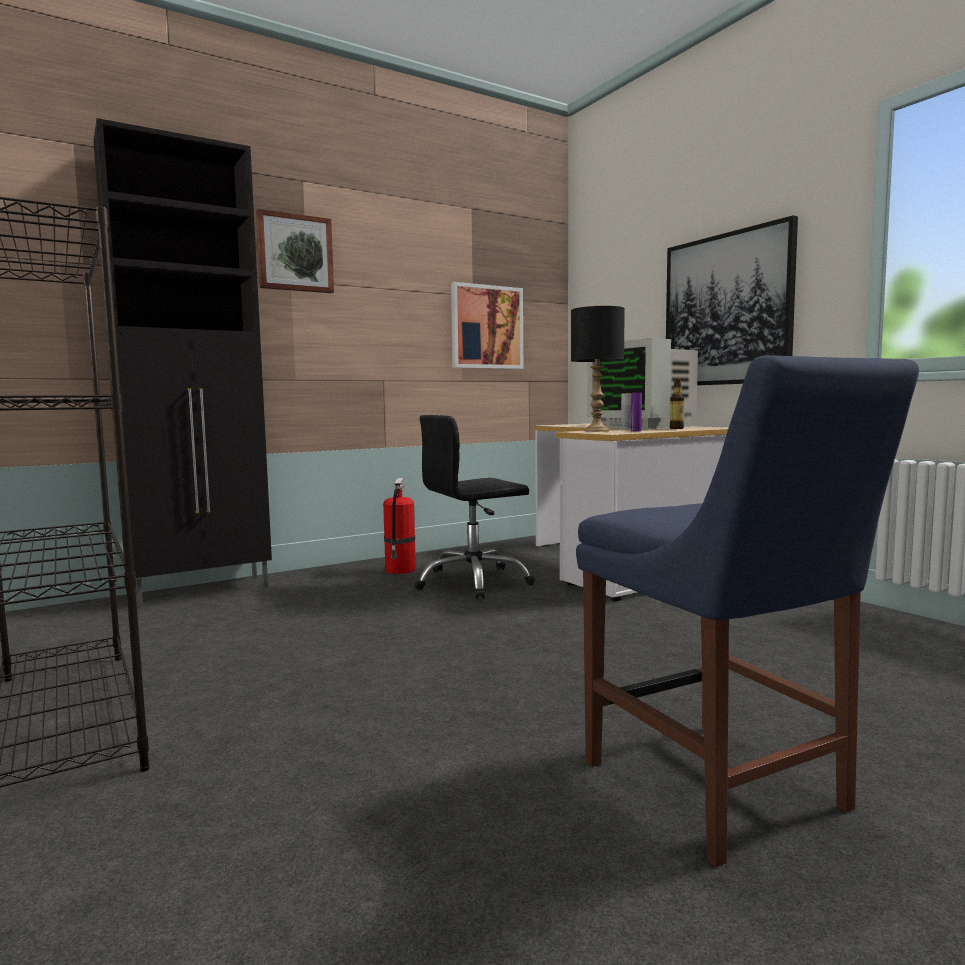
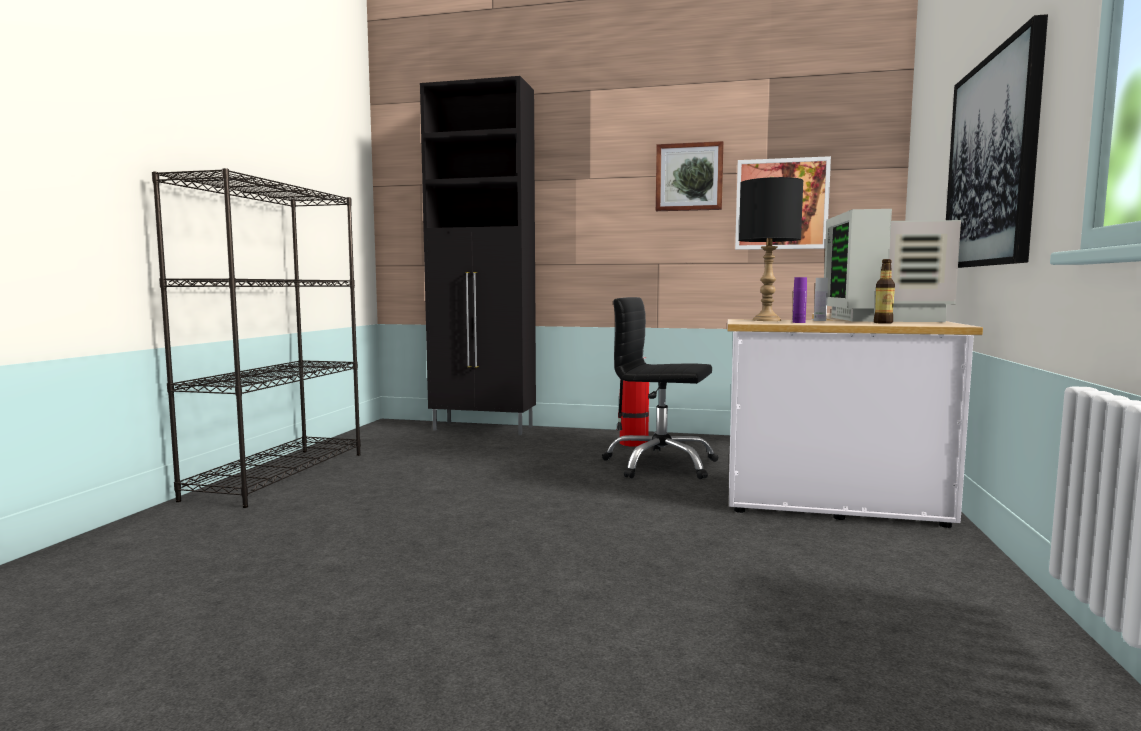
camera: 45 degrees right, 0 degrees up
(295, 253) = (579, 154): picture -> picture (689, 177)
(720, 791) = (396, 648): blue chair -> none

